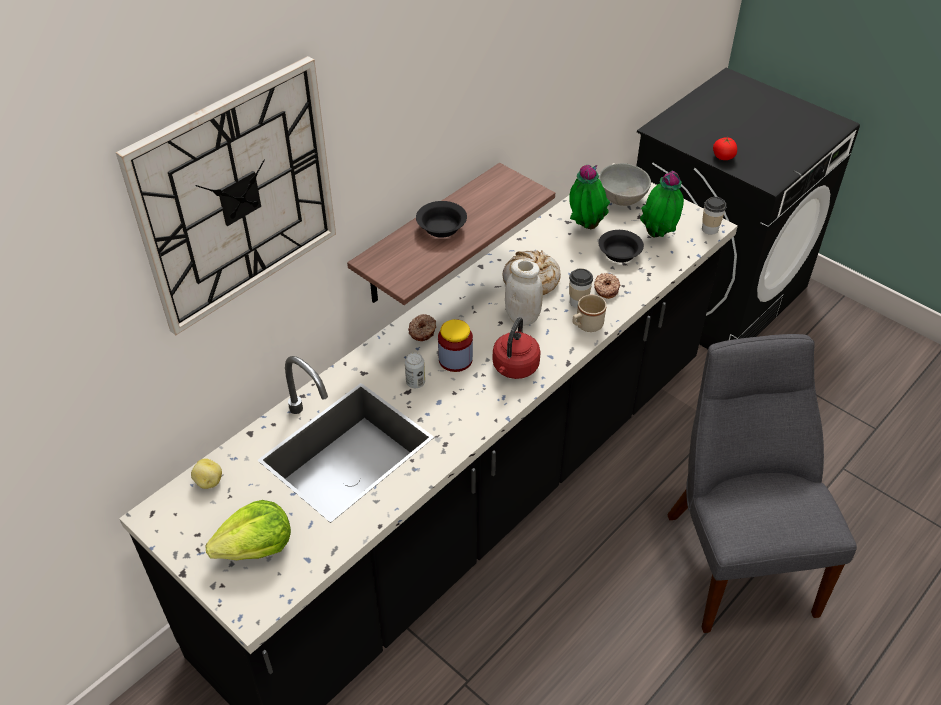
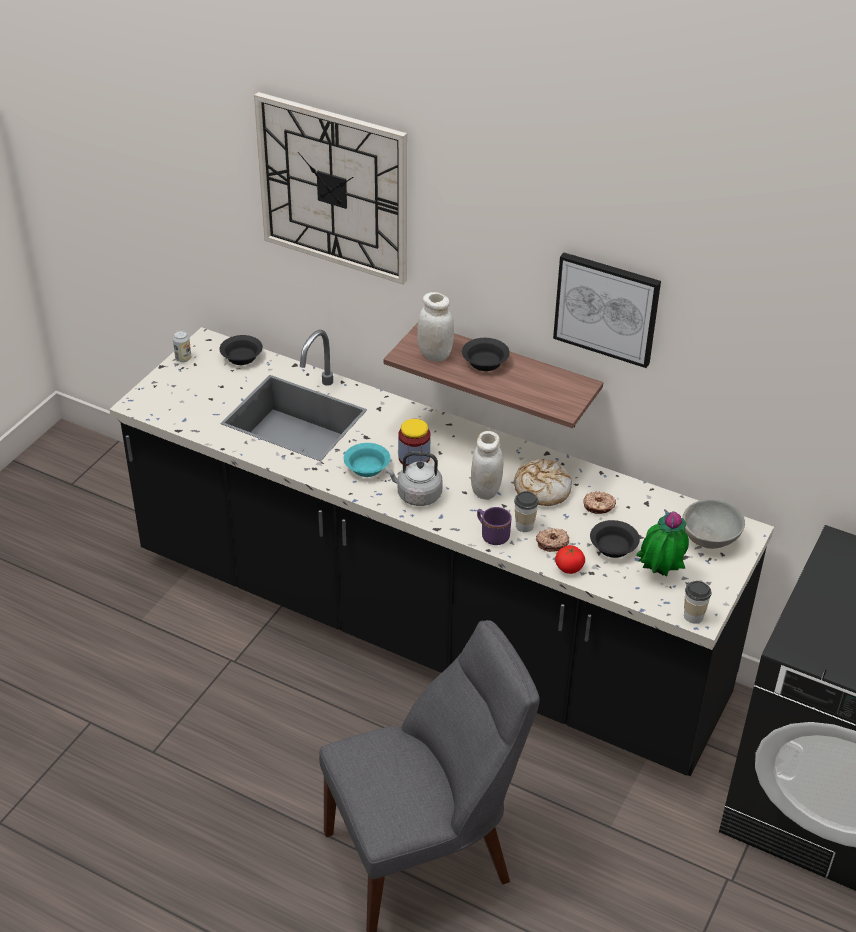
camera: 75 degrees right, 5 degrees down
(208, 482) = (242, 357): potato -> black bowl
(256, 547) = (189, 393): lettuce -> none
(413, 260) = (435, 355): none -> white jar
(415, 382) = (378, 439): can -> can (183, 358)
(423, 331) = (442, 432): donut -> donut (598, 506)
(458, 399) = (367, 467): none -> turquoise bowl
(497, 88) = (607, 308): none -> picture
(514, 368) = (416, 495): red kettle -> grey kettle
(585, 226) = (645, 517): potted plant -> none
(586, 326) = (492, 535): beige mug -> purple mug
(723, 157) = (814, 602): tomato -> tomato (569, 568)

